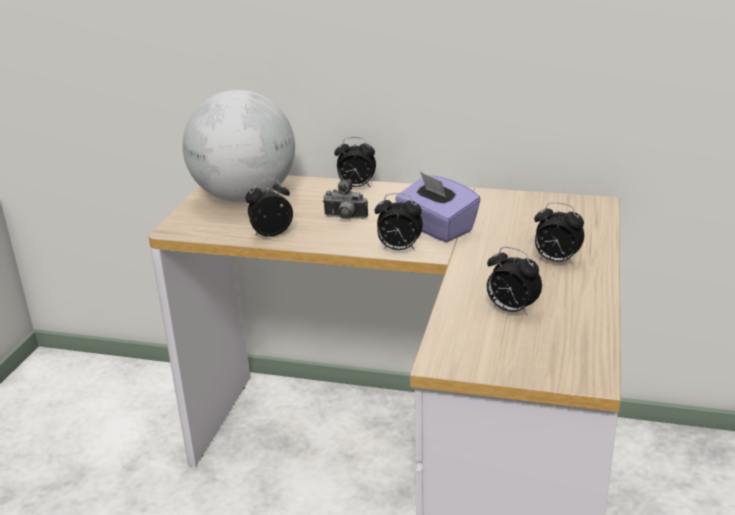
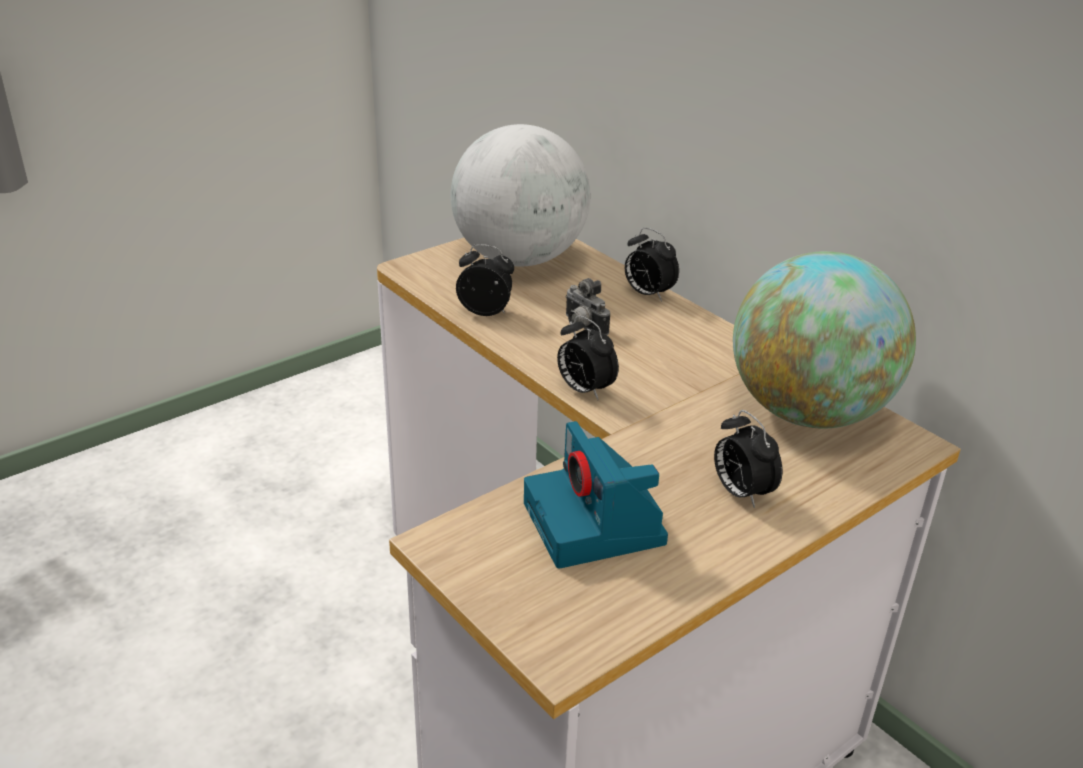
camera: 35 degrees right, 5 degrees up
(436, 228) = (661, 384): purple tissue box -> none
(511, 310) = (596, 525): alarm clock -> camera
(530, 210) = (808, 413): none -> globe

